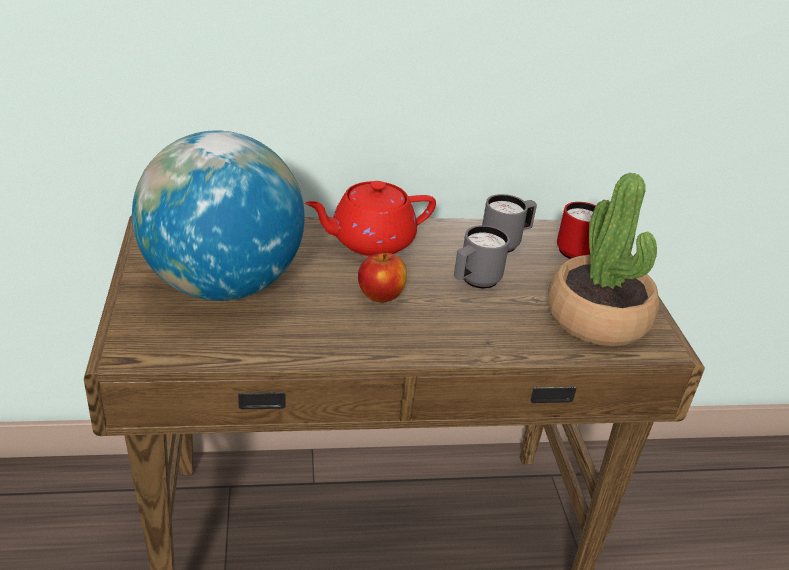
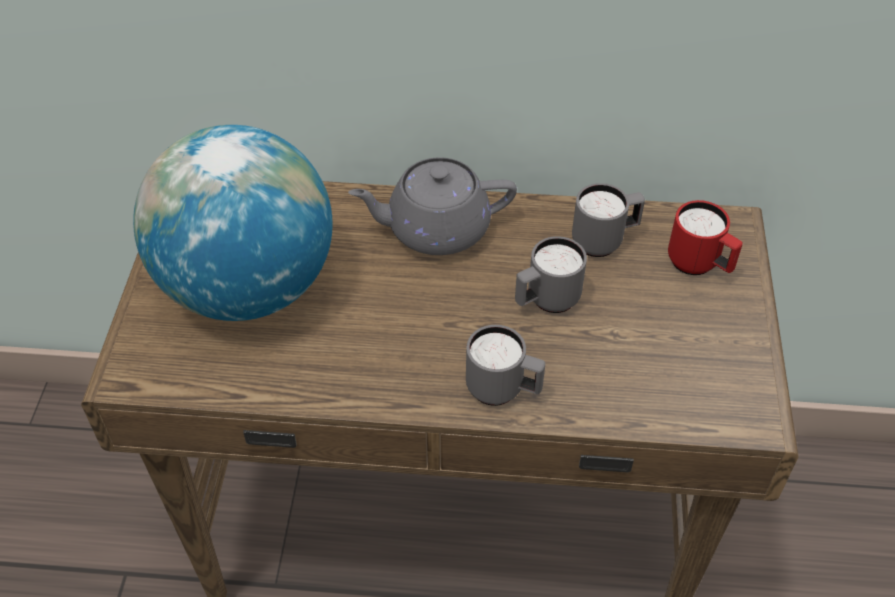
camera: 15 degrees right, 15 degrees up
(370, 241) = (435, 229): red teapot -> grey teapot
(380, 296) = (425, 315): apple -> none
(462, 340) = (503, 390): none -> grey mug
(597, 318) = (683, 370): potted plant -> none

